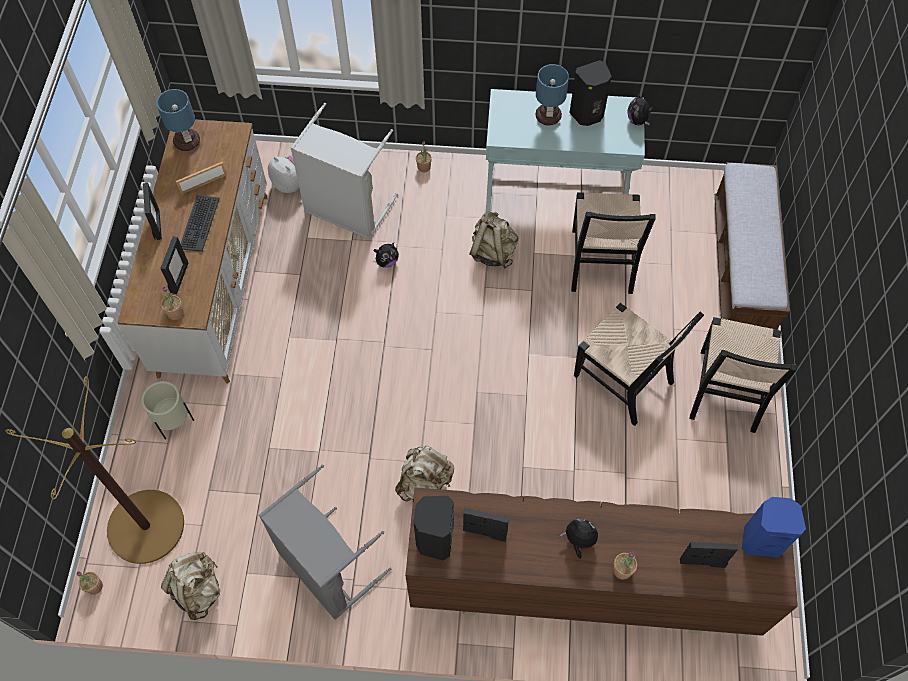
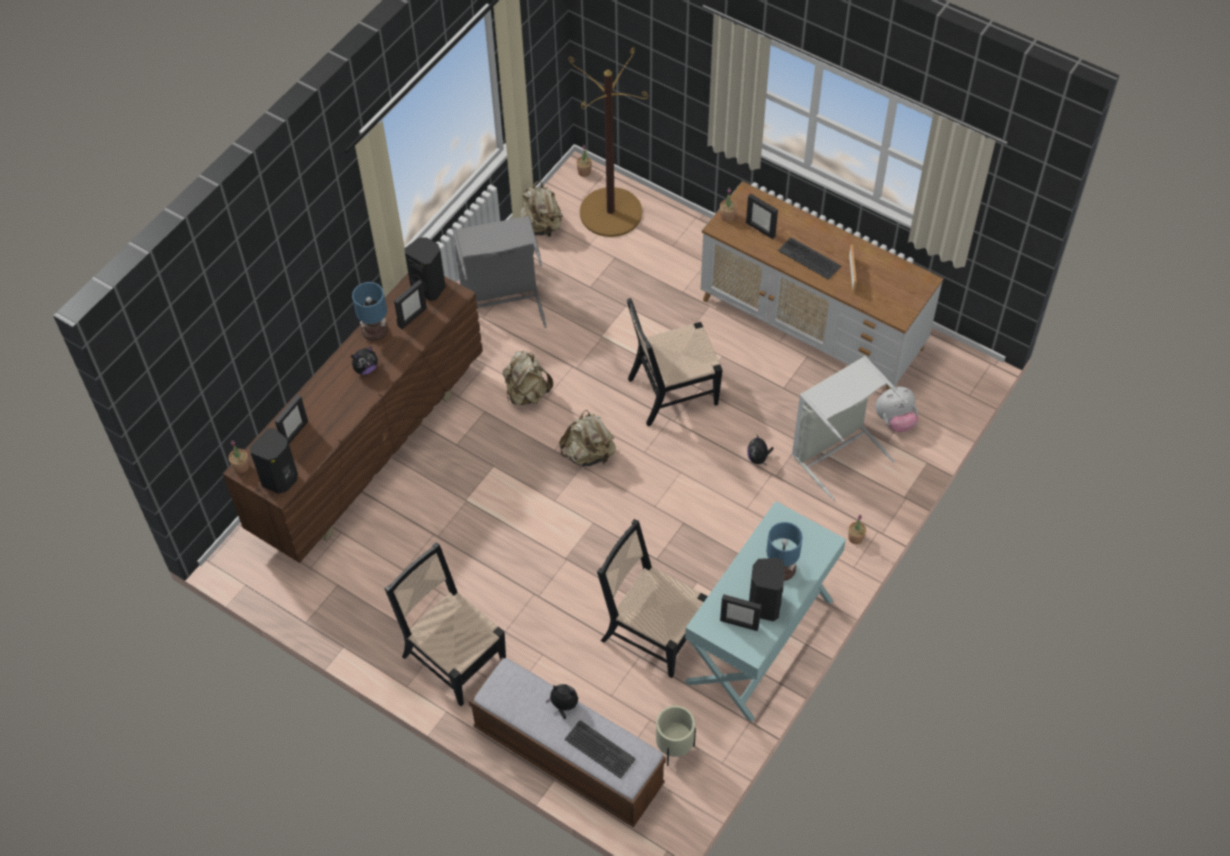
camera: 120 degrees right, 5 degrees down
(157, 224) = (825, 231): picture frame -> picture frame (739, 623)
(175, 422) = (688, 255): beige planter -> beige planter (674, 749)
(186, 141) = (908, 278): table lamp -> table lamp (376, 331)
(492, 252) = (718, 548): beige backpack -> beige backpack (588, 454)
(622, 570) = (326, 383): potted plant -> potted plant (241, 466)
(623, 380) = (519, 582): chair -> chair (672, 392)
(638, 120) = (731, 646): plush toy -> plush toy (563, 705)
(758, 200) = (599, 750): none -> keyboard
(761, 539) = (281, 479): blue speaker -> black speaker

